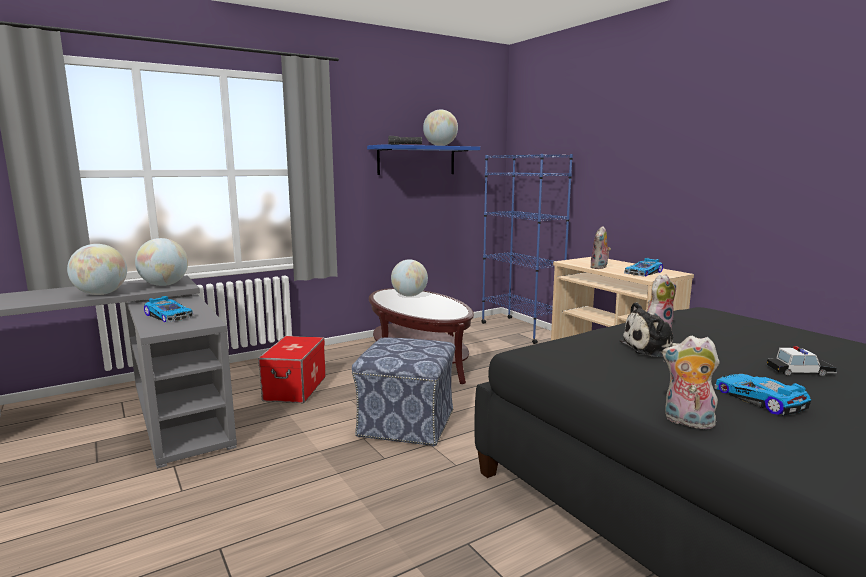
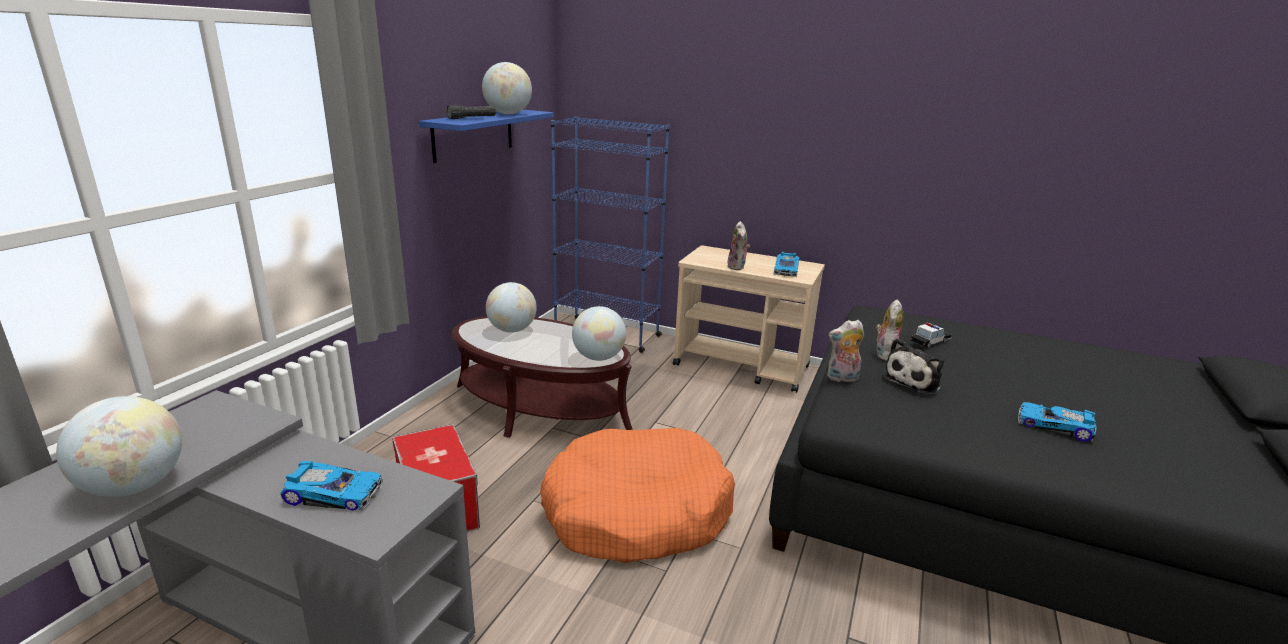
camera: 35 degrees left, 10 degrees up
(164, 285) = (223, 427): globe -> globe (598, 357)
(407, 423) = (636, 512): ottoman -> orange dog bed
(687, 422) = (1056, 473): plush toy -> plush toy (842, 378)
(800, 371) = (1031, 382): toy car -> toy car (930, 341)

